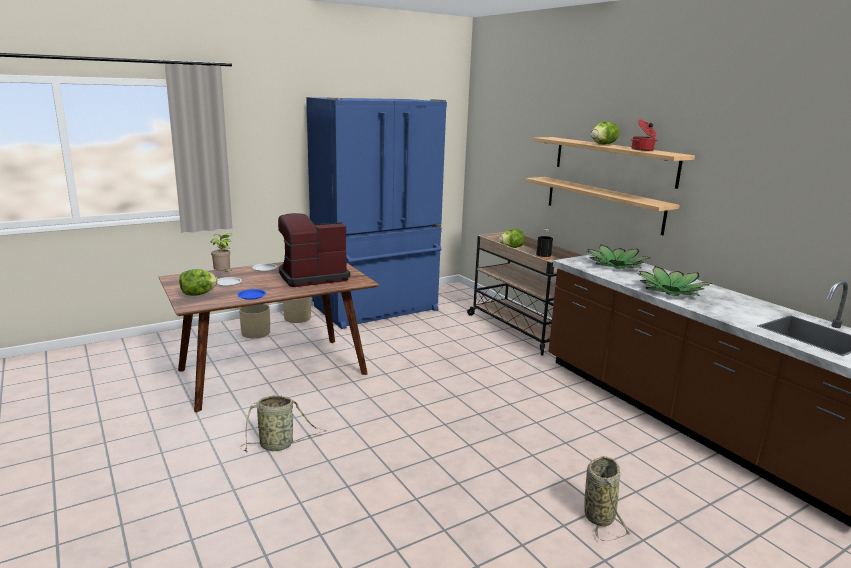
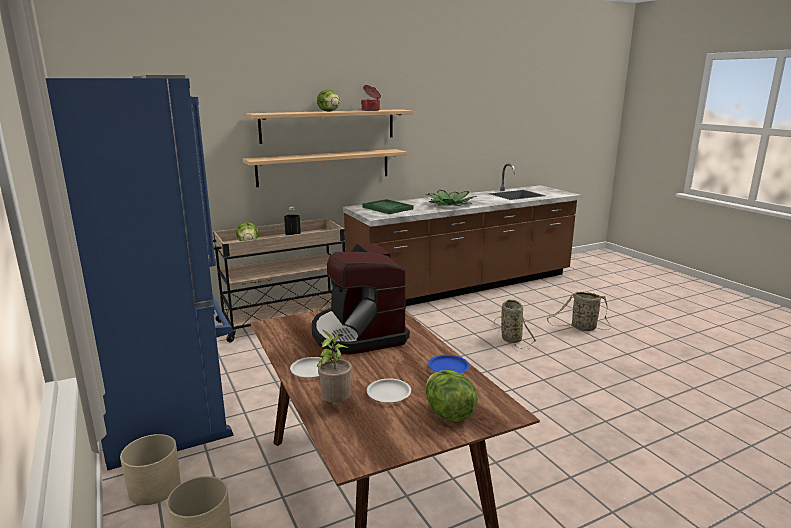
camera: 85 degrees left, 0 degrees up
(279, 445) = (557, 469): basket -> basket (510, 338)
(616, 265) = (387, 208): potted plant -> green tray

